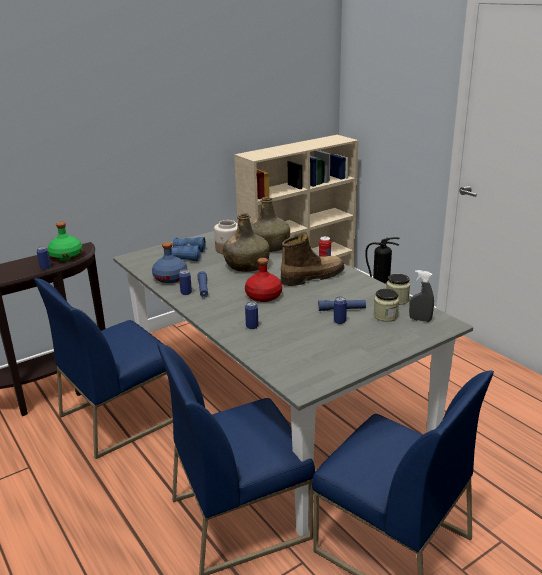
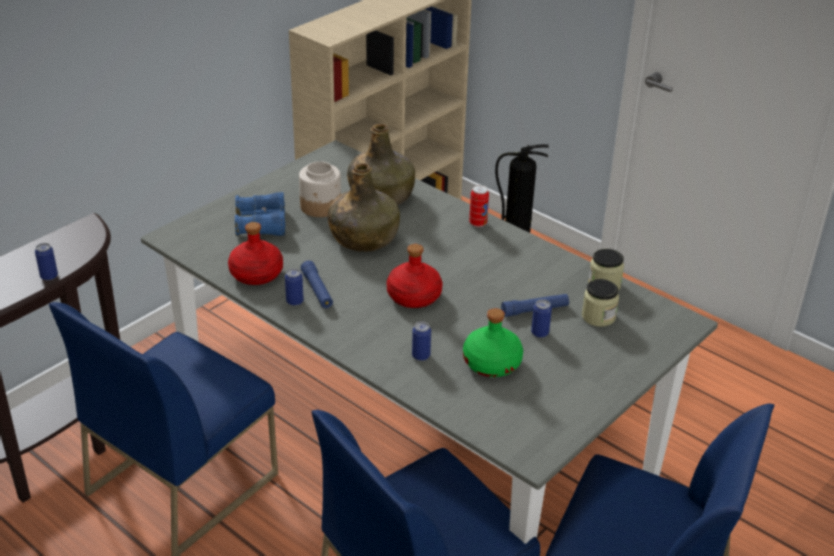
camera: 15 degrees left, 10 degrees up
(66, 256) = (71, 248): green bottle -> green bottle (492, 363)
(170, 278) = (256, 274): blue bottle -> red bottle
(312, 277) = (469, 253): boot -> none
(420, 320) = (646, 318): grey spray bottle -> none

